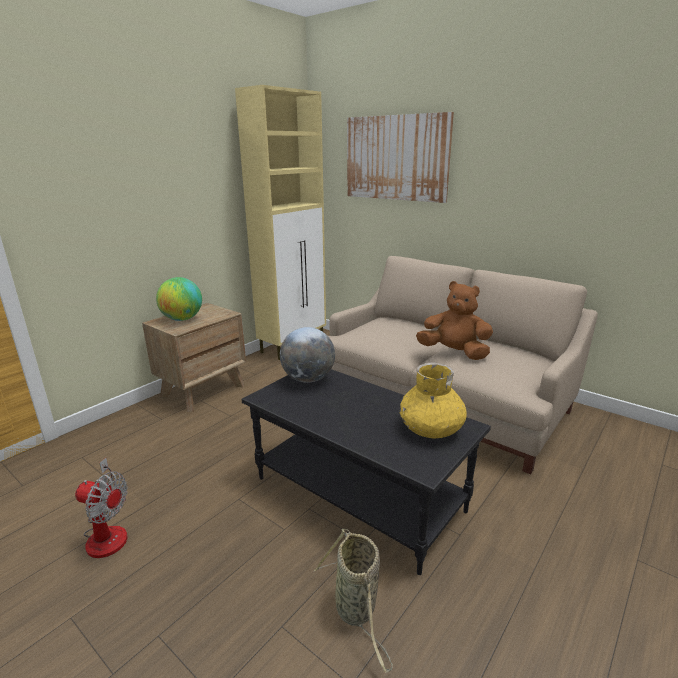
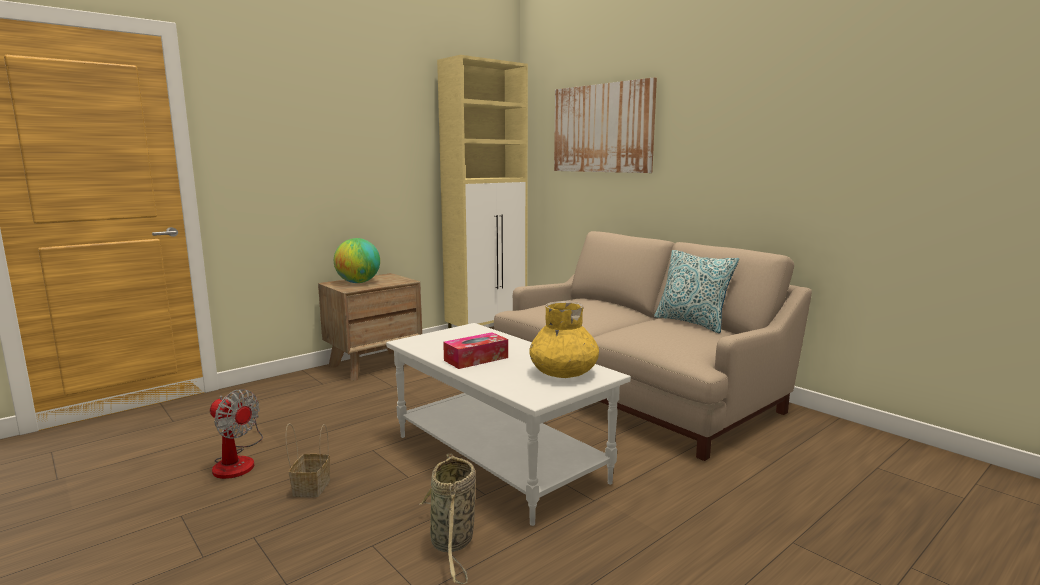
camera: 10 degrees right, 10 degrees down
(195, 556) = (311, 487): none -> basket
(308, 379) = (461, 333): globe -> none
(340, 416) = (476, 359): none -> tissue box
(360, 494) = (500, 458): black coffee table -> white coffee table
(454, 353) = (636, 326): brown plush toy -> none
(497, 344) = (692, 323): none -> pillow

